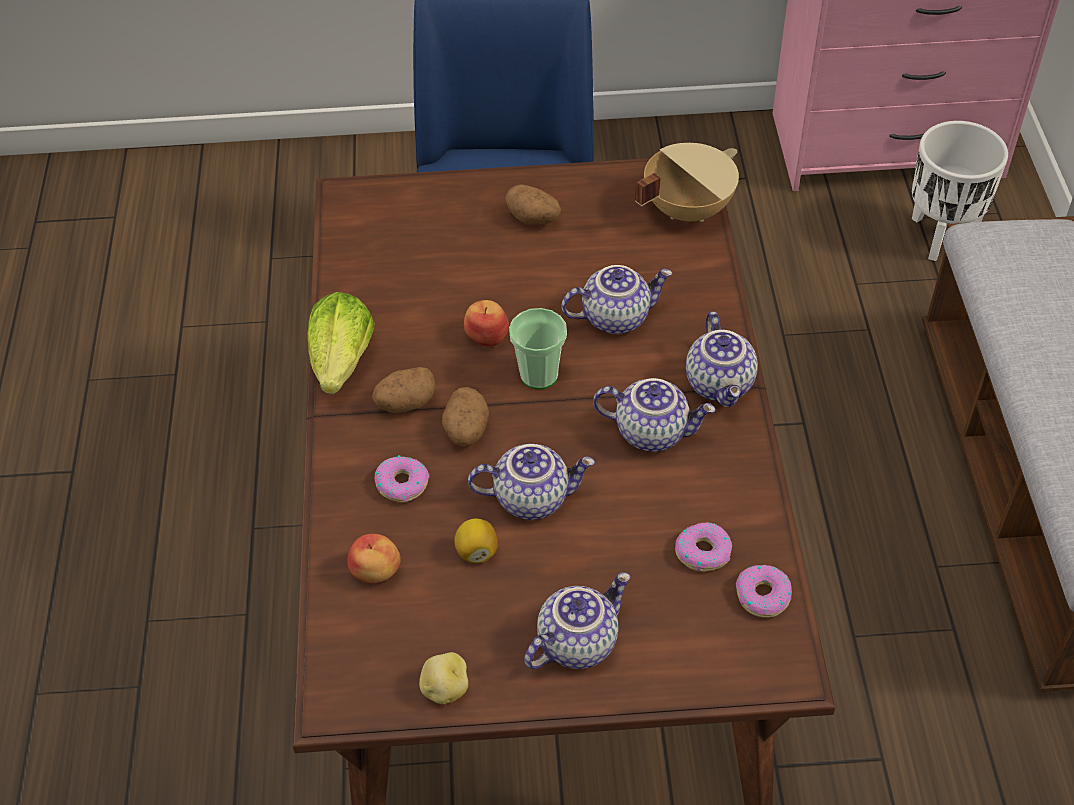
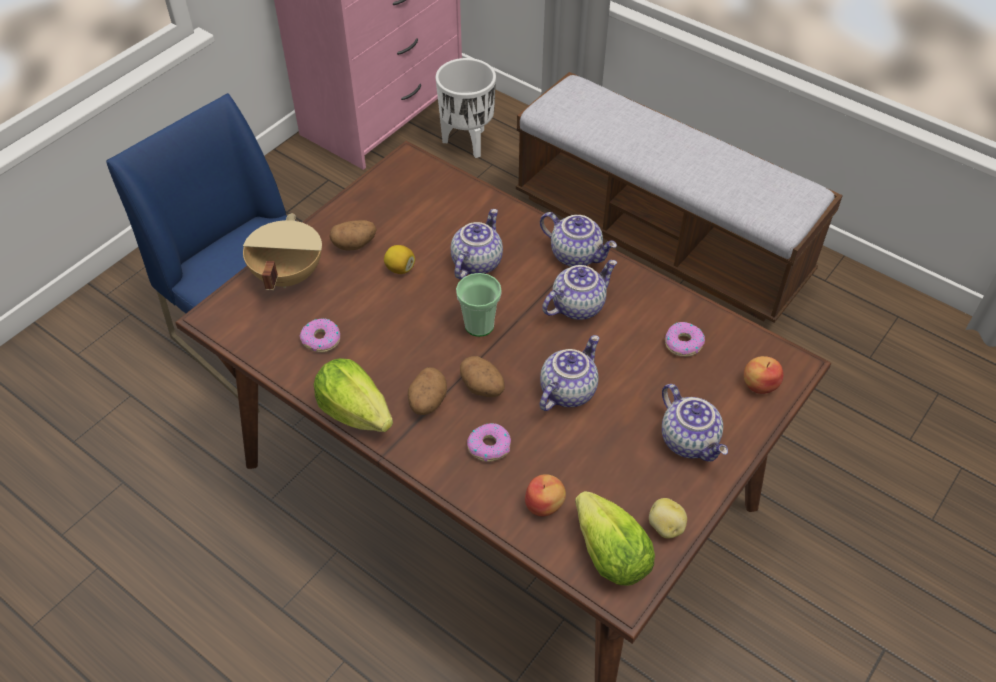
camera: 50 degrees left, 0 degrees up
(368, 664) = (610, 555): none -> lettuce
(476, 551) = (580, 444): lemon -> lemon (400, 268)
(487, 336) = (420, 328): apple -> apple (759, 384)
(577, 641) = (690, 440): teapot -> teapot turned 150 degrees clockwise
(686, 209) = (433, 179): beige cooking pot -> beige cooking pot (286, 275)
(762, 595) = (736, 339): donut -> donut (321, 339)

